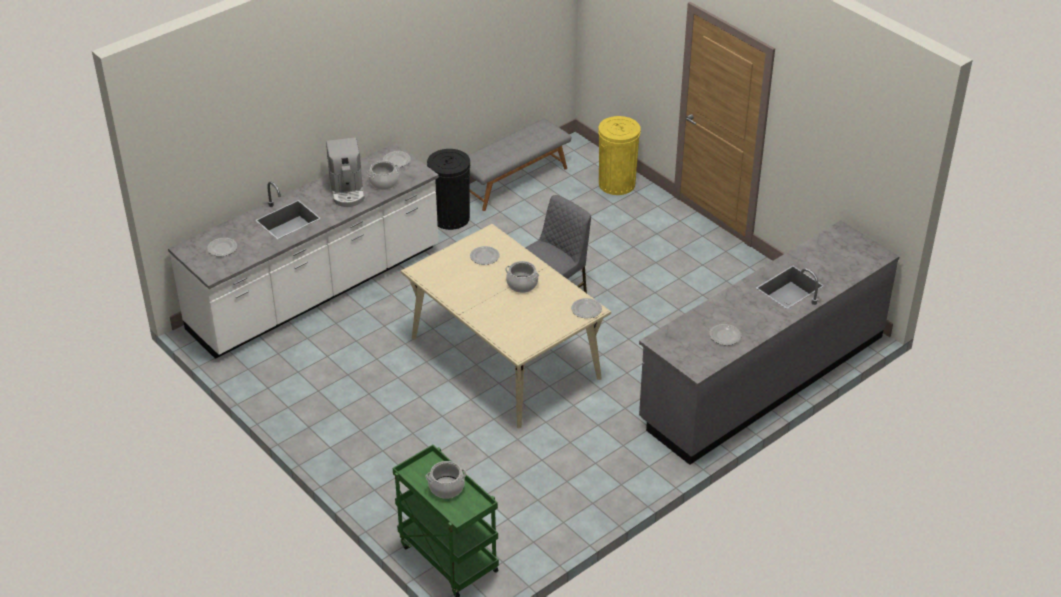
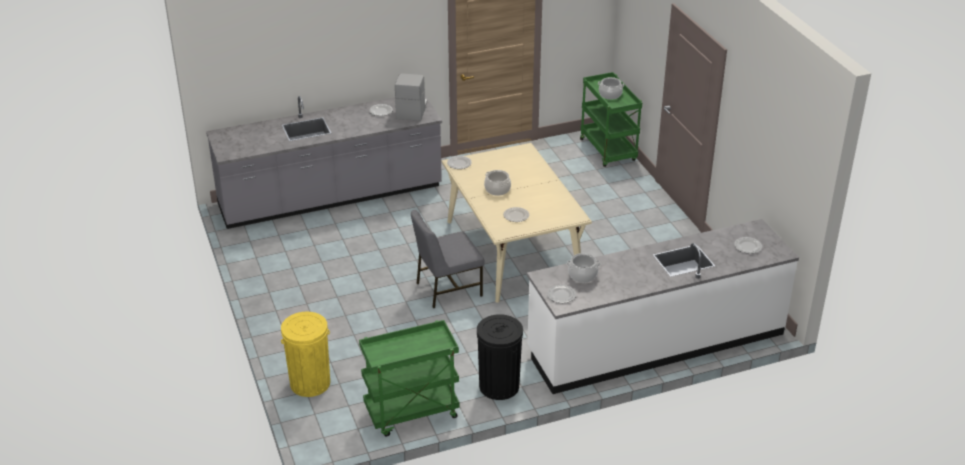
camera: 160 degrees left, 5 degrees down
(347, 191) = (620, 274): coffee machine -> coffee machine (412, 110)
(514, 180) = (411, 414): grey bench -> green cart

